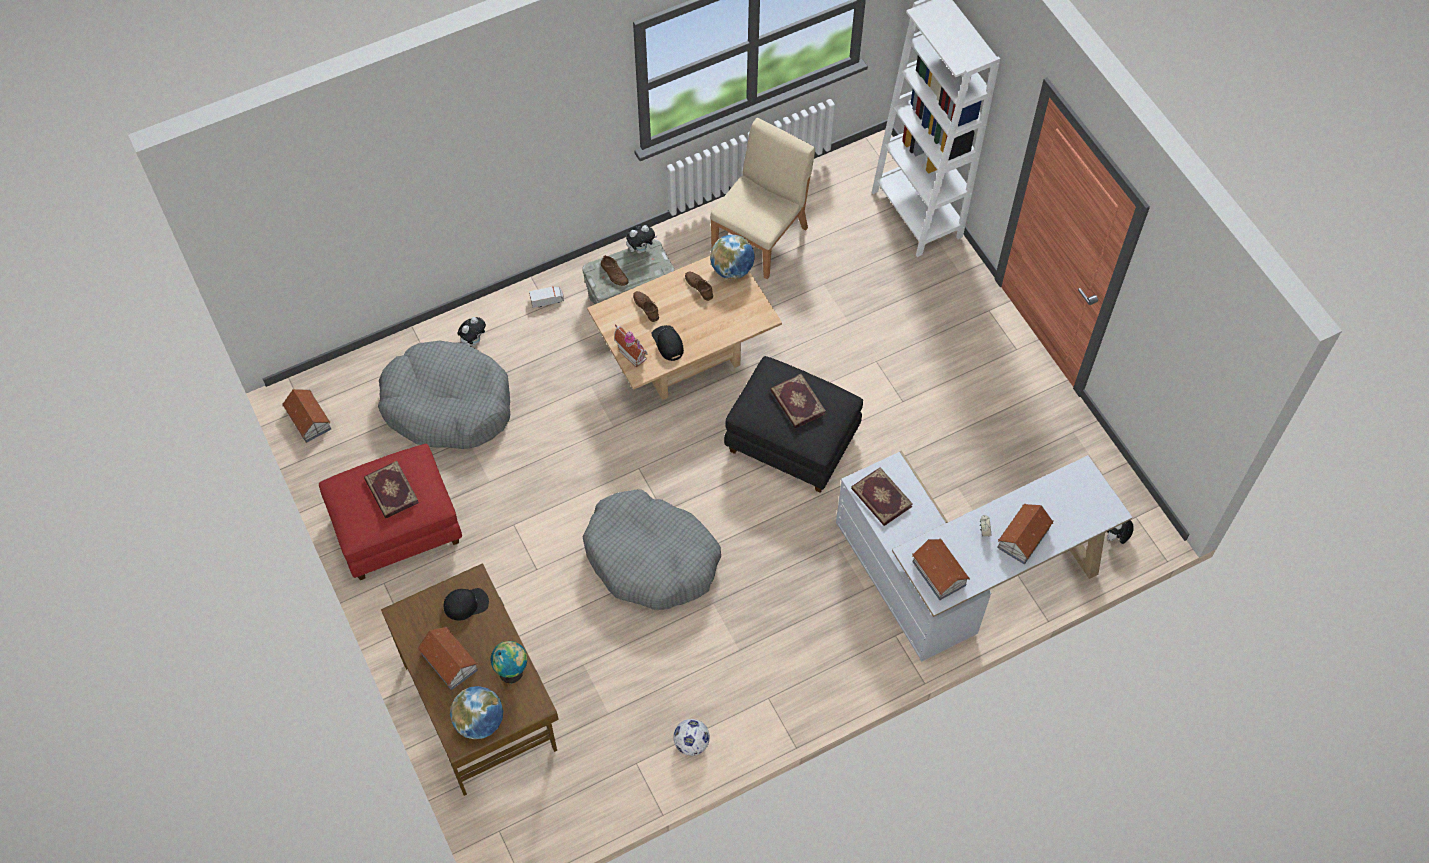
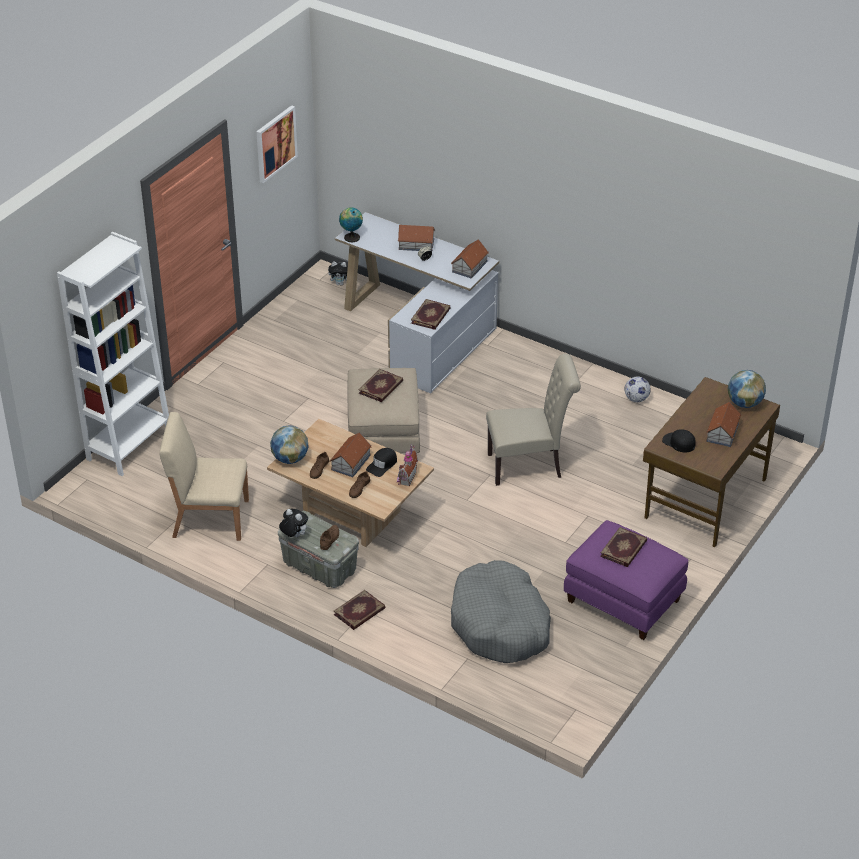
camera: 120 degrees left, 20 degrees down
(309, 419) = (581, 700): toy house -> toy house (350, 462)
(397, 527) = (622, 601): red ottoman -> purple ottoman
(474, 341) = (431, 637): plush toy -> none
(512, 671) = (700, 404): globe -> globe (351, 237)
(547, 300) = (360, 612): toy truck -> book
(651, 558) = (529, 465): grey dog bed -> beige chair
(793, 441) = (382, 435): black ottoman -> beige ottoman
(1188, 343) = (275, 143): none -> picture

